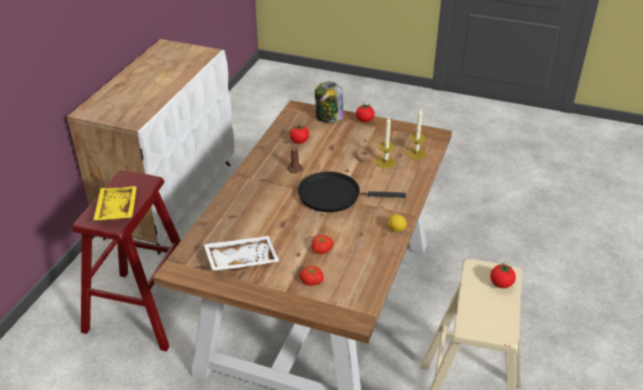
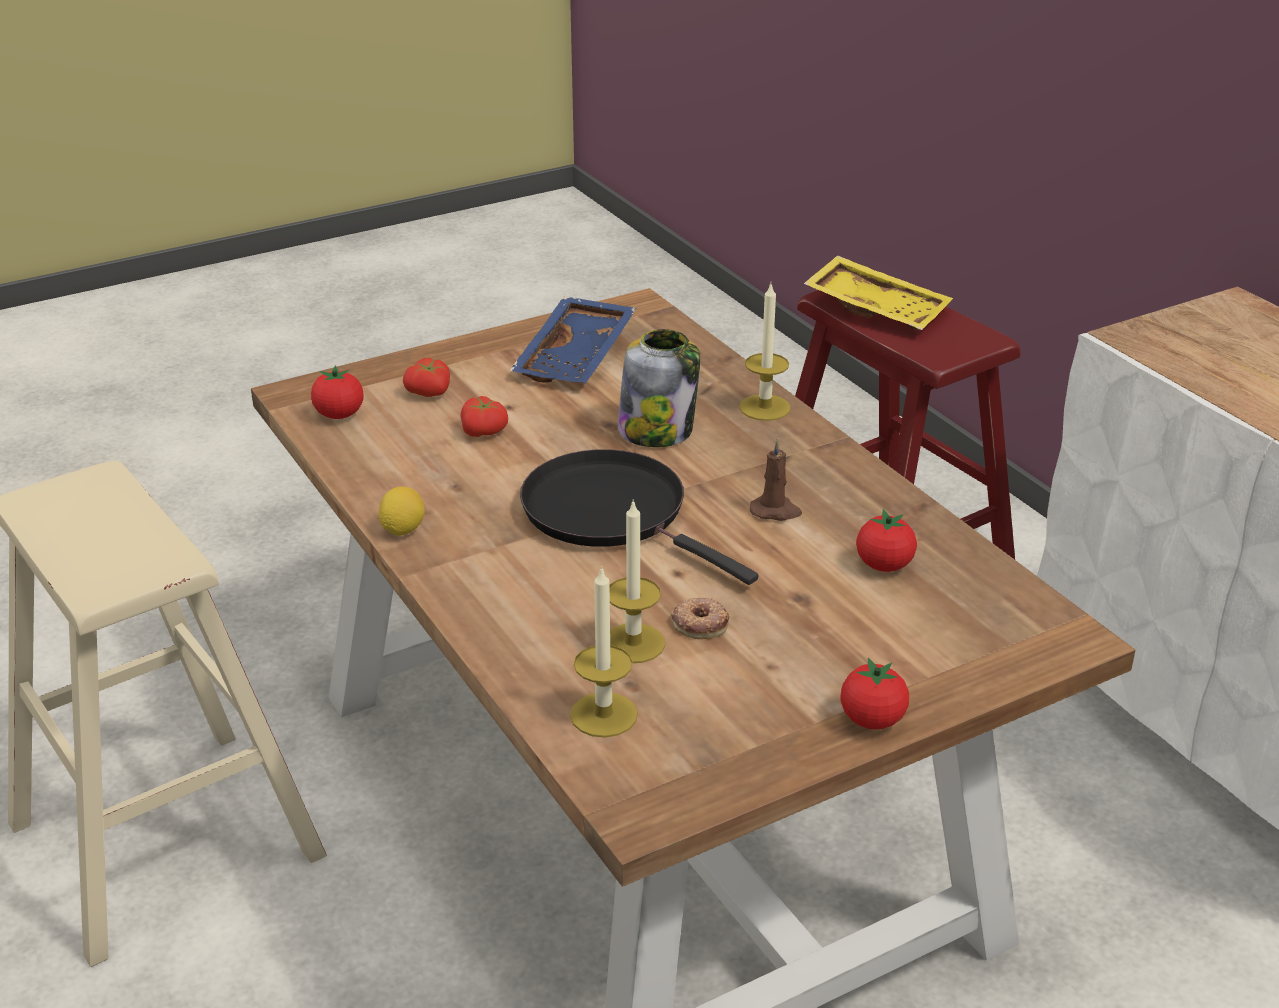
camera: 130 degrees right, 5 degrees down
(232, 198) = (764, 407): none -> candle
(241, 259) = (577, 358): white tray -> blue tray
(328, 117) = (957, 665): jar -> jar (657, 431)
(334, 195) = (613, 513): black frying pan -> black frying pan turned 90 degrees counterclockwise
(501, 284) = (95, 564): tomato -> tomato (339, 415)

